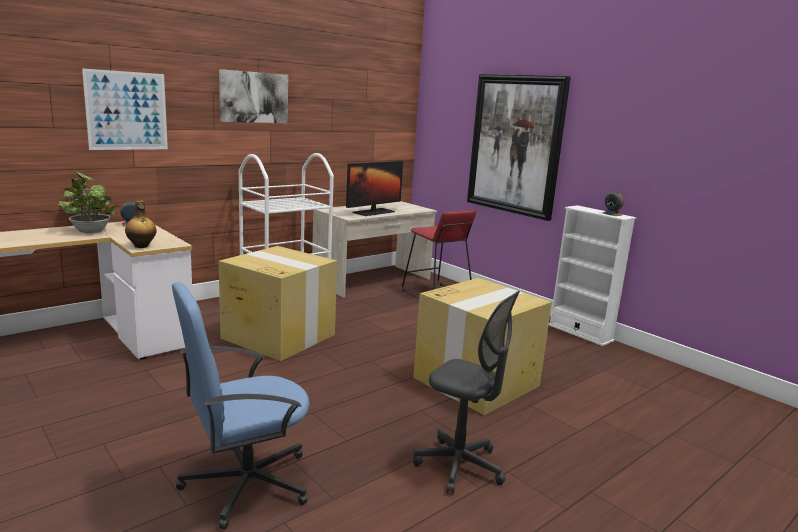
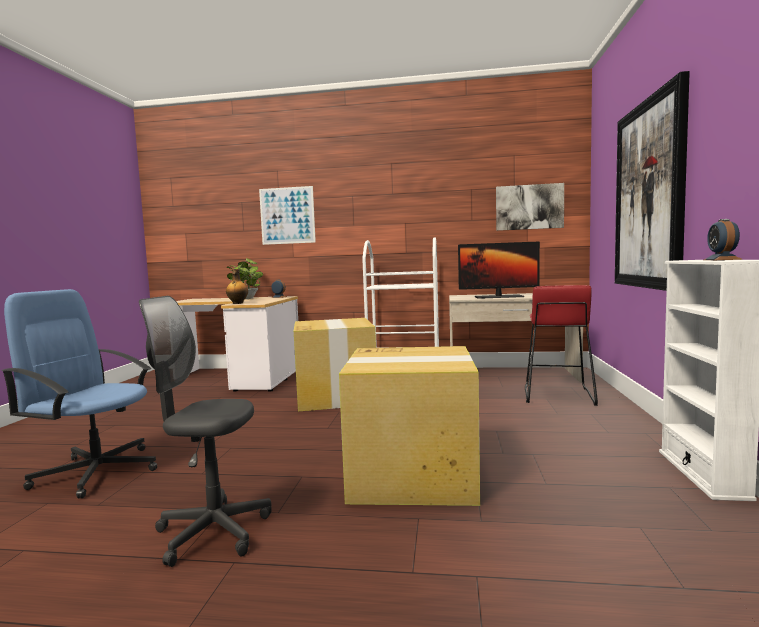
camera: 50 degrees right, 10 degrees down
(254, 97) = (387, 195): picture -> picture (529, 207)
(459, 466) = (213, 532): grey office chair -> grey office chair turned 105 degrees clockwise

